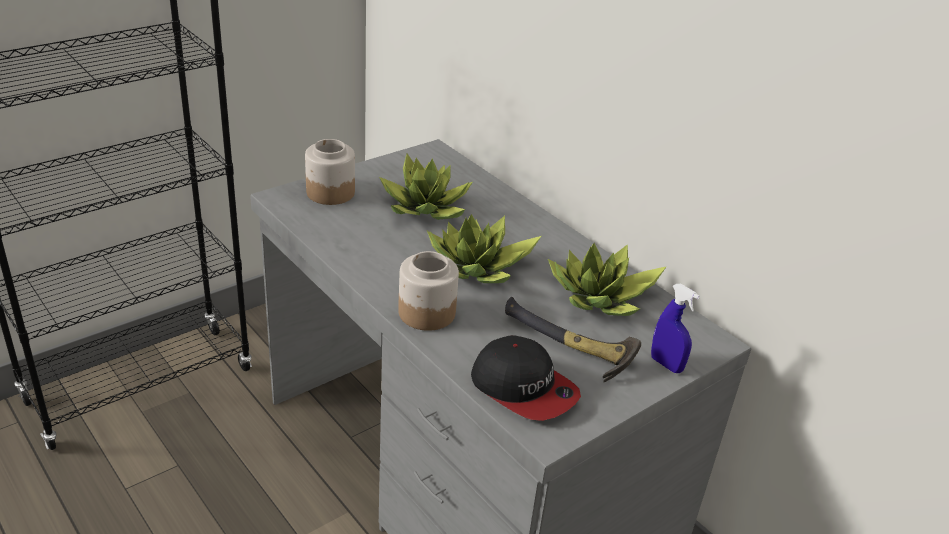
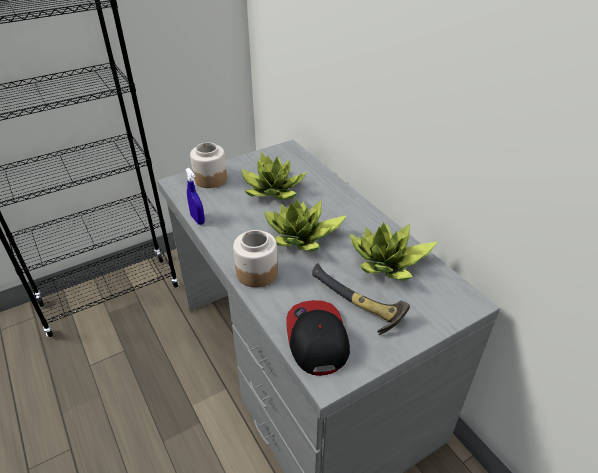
camera: 10 degrees right, 5 degrees up
(524, 388) = (316, 338): cap -> cap turned 150 degrees counterclockwise
(666, 364) = (430, 321): blue spray bottle -> blue spray bottle (197, 219)

